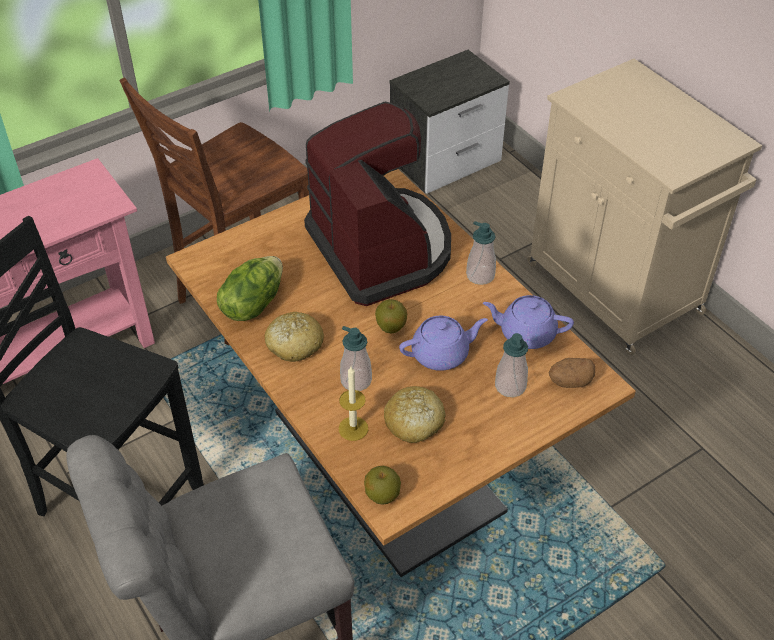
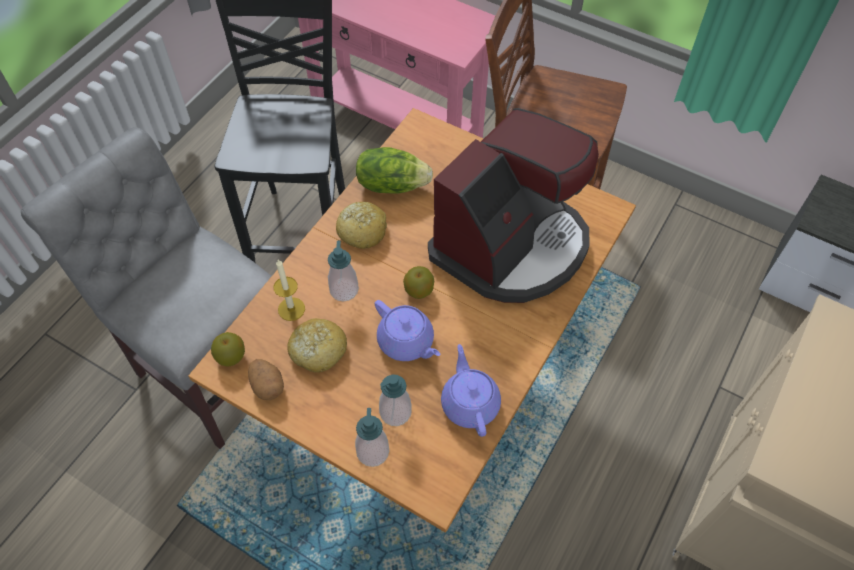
camera: 65 degrees right, 10 degrees up
(480, 275) = (524, 337): soap dispenser -> soap dispenser (373, 452)
(570, 382) = (426, 463): potato -> potato (267, 385)

